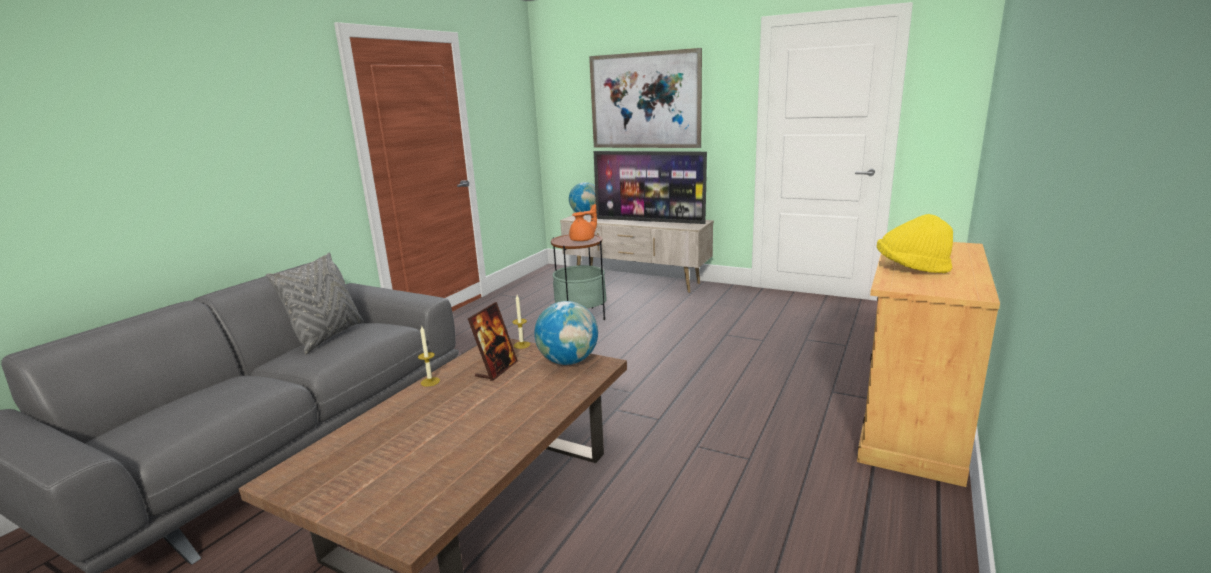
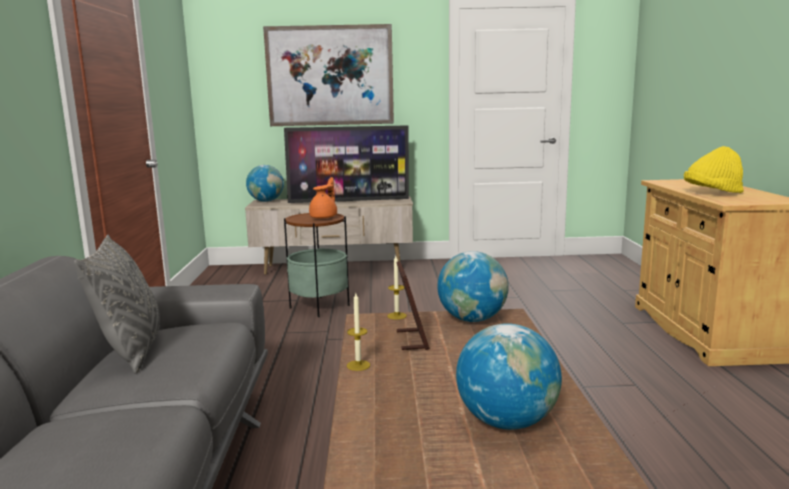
camera: 30 degrees left, 5 degrees down
(440, 456) = (507, 422): none -> globe

